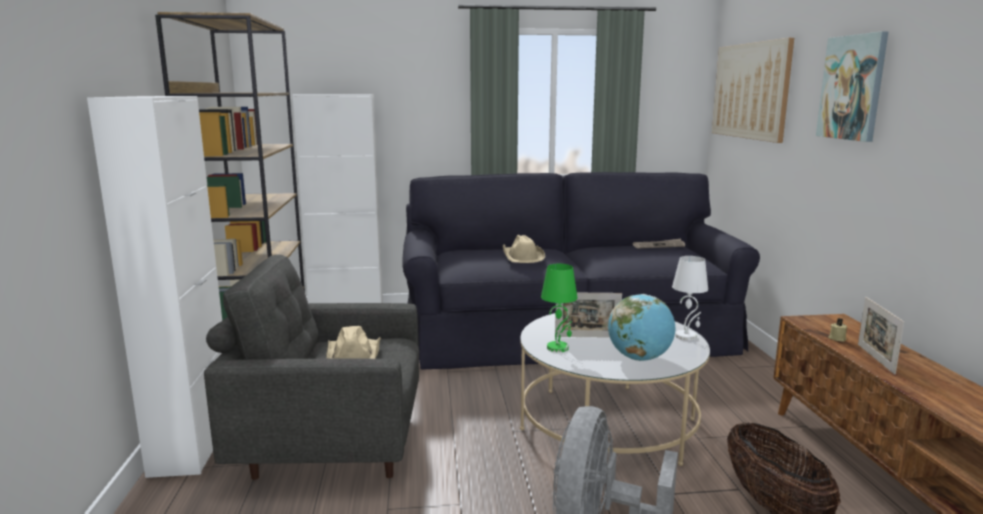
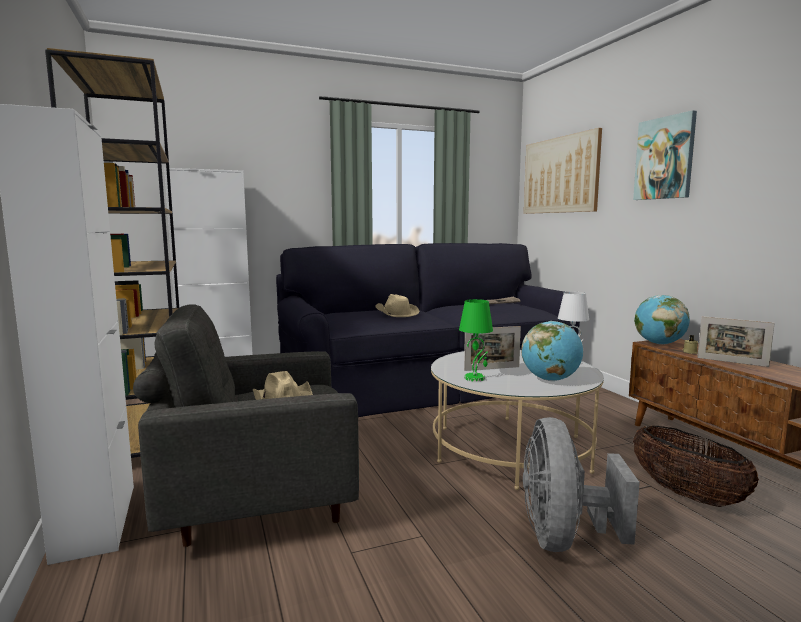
camera: 15 degrees left, 5 degrees down
(811, 322) = (659, 343): none -> globe
(875, 358) = (732, 362): picture frame -> picture frame turned 45 degrees counterclockwise

